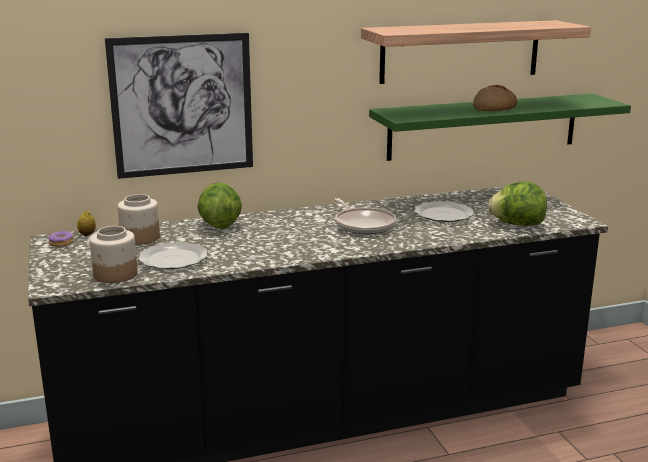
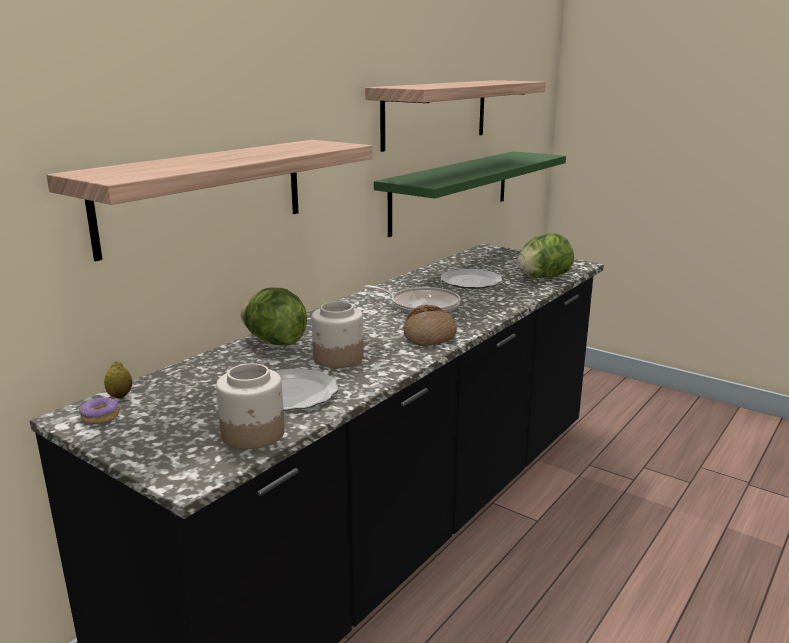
camera: 35 degrees left, 0 degrees up
(140, 238) = (203, 381): jar -> jar (338, 358)
(182, 105) = (205, 194): picture -> shelf
(494, 108) = (479, 168): bread -> bread (429, 336)

